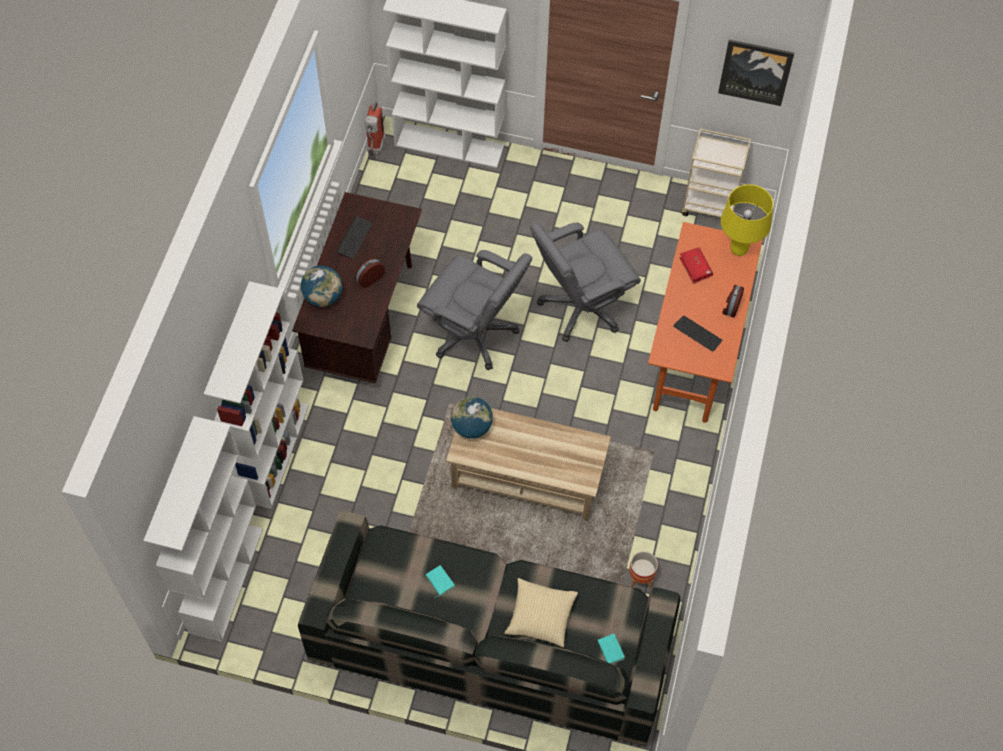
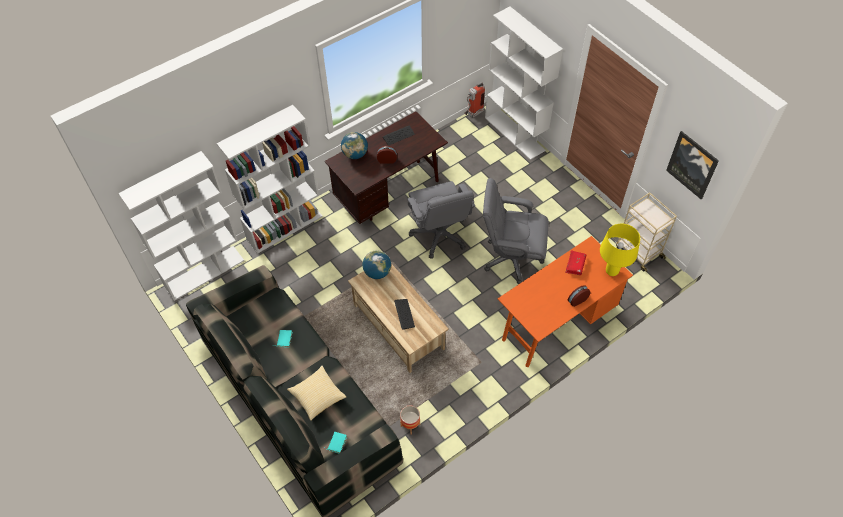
camera: 40 degrees right, 5 degrees down
(697, 334) = (542, 301): keyboard -> keyboard (404, 314)

